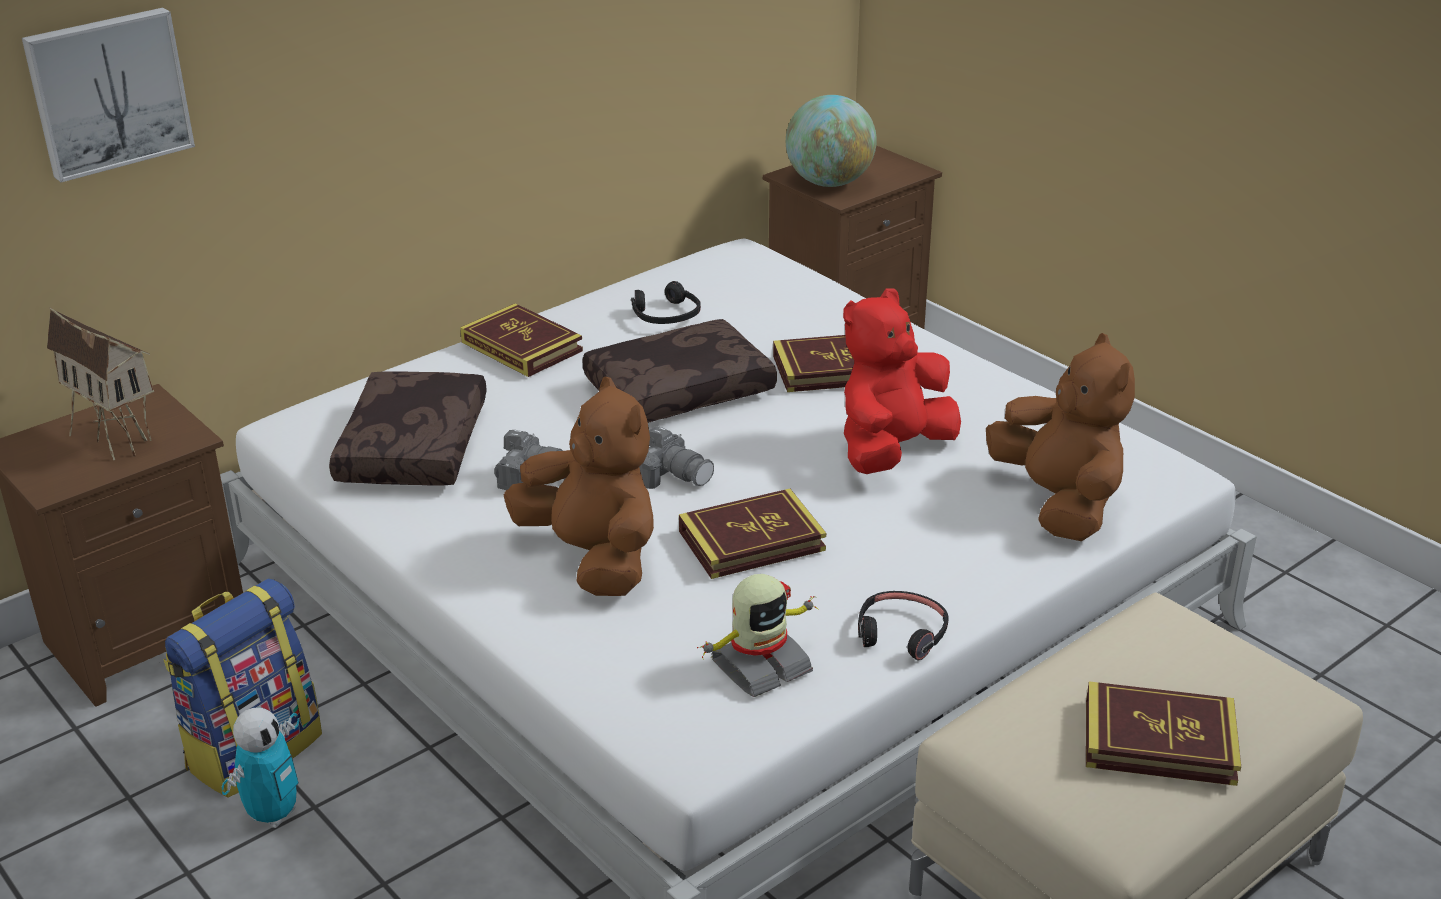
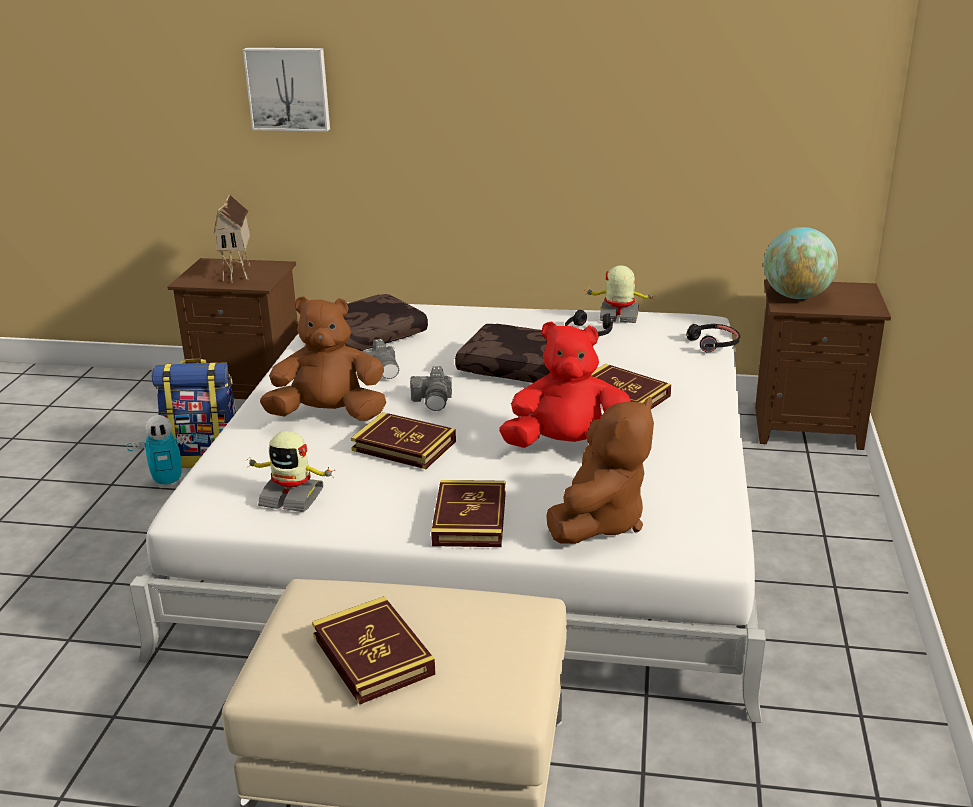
camera: 50 degrees right, 5 degrees down
(522, 346) = (494, 318): book -> book (470, 519)
(593, 558) = (329, 415): brown plush toy -> brown plush toy turned 105 degrees counterclockwise
(656, 282) = (619, 316): none -> toy robot
(901, 633) = (379, 525): black headphones -> black headphones (714, 343)

